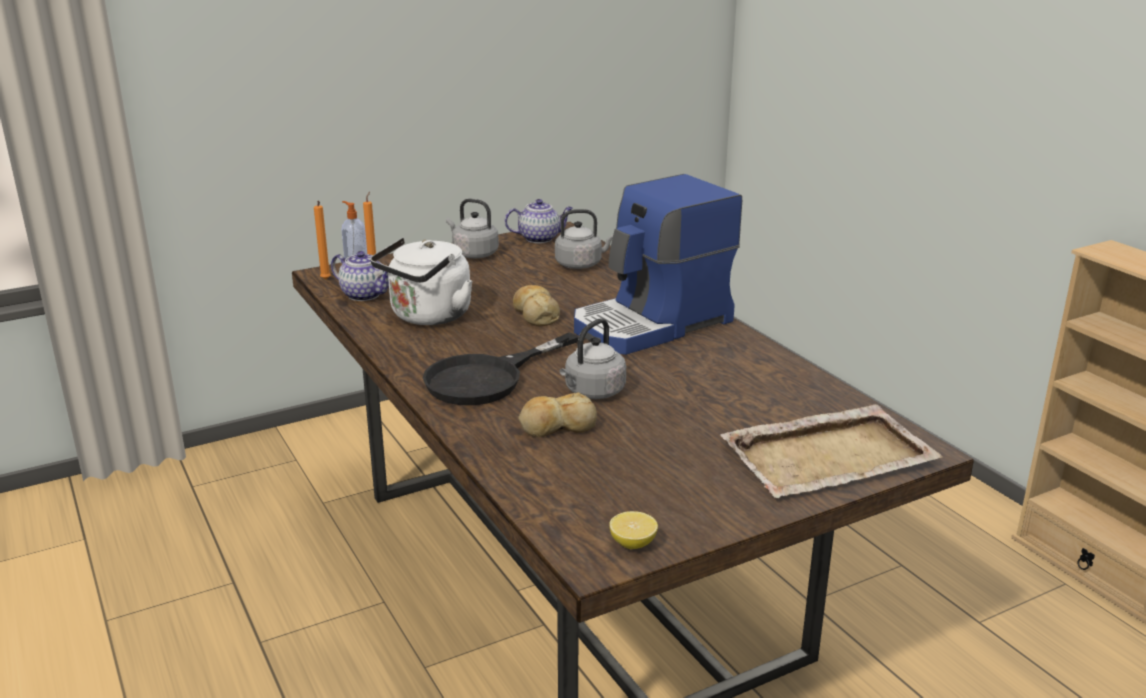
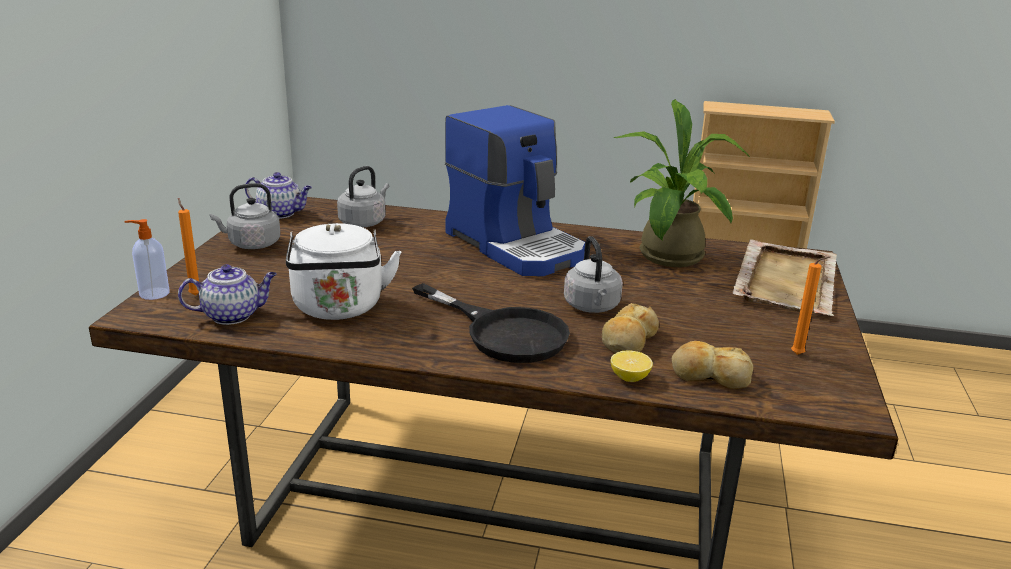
camera: 50 degrees left, 0 degrees up
(325, 280) = (154, 319): orange candle -> orange candle (799, 355)
(487, 378) = (503, 332): black frying pan -> black frying pan turned 45 degrees counterclockwise
(536, 314) = (421, 271): bread -> bread (710, 375)
(540, 238) = (281, 213): teapot -> teapot turned 75 degrees clockwise
(633, 544) = (839, 386): lemon -> lemon (629, 378)
(653, 324) = (516, 245): coffee machine -> coffee machine turned 45 degrees counterclockwise
(760, 389) = (670, 259): none -> potted plant

